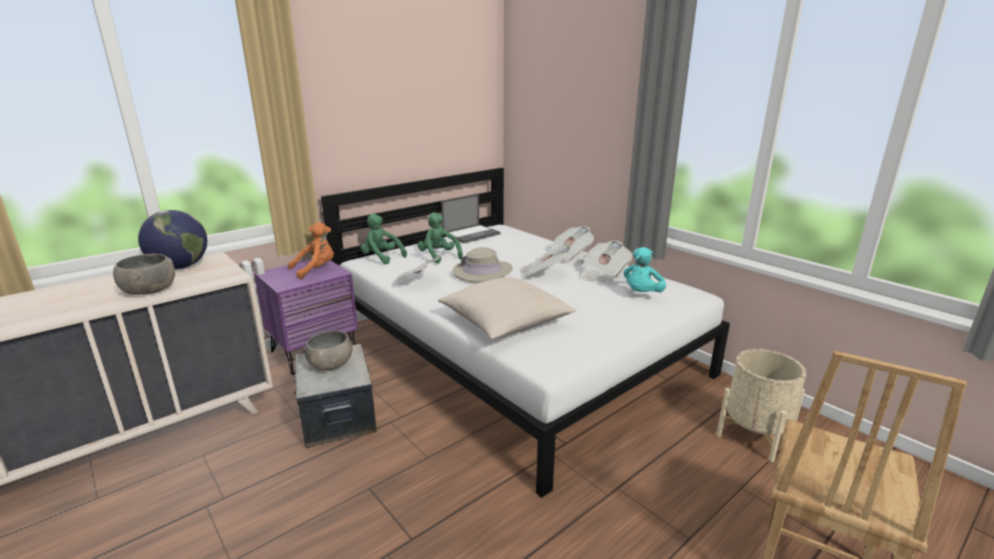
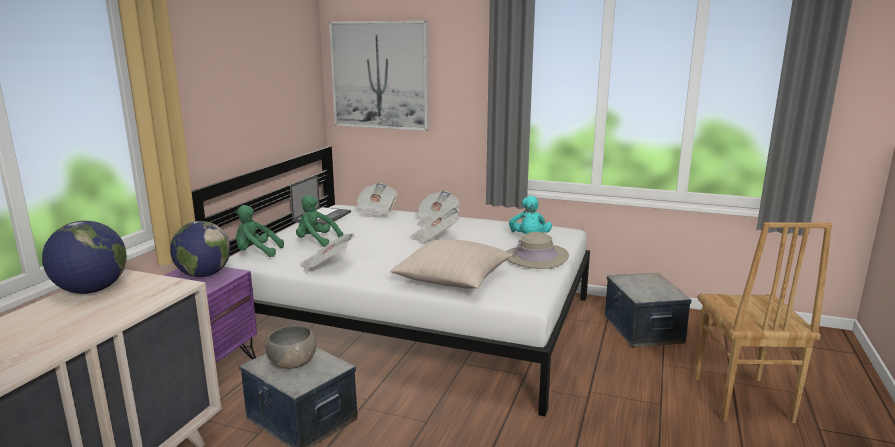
camera: 30 degrees left, 5 degrees down
(149, 290) = (99, 317): grey bowl -> none
(316, 269) = (204, 275): orange plush toy -> globe
(482, 271) = (379, 245): beige hat -> beige hat (536, 257)
(546, 99) = (380, 75): none -> picture
(603, 275) = (483, 230): newspaper -> newspaper (376, 211)
(754, 435) = (642, 330): beige planter -> storage box

